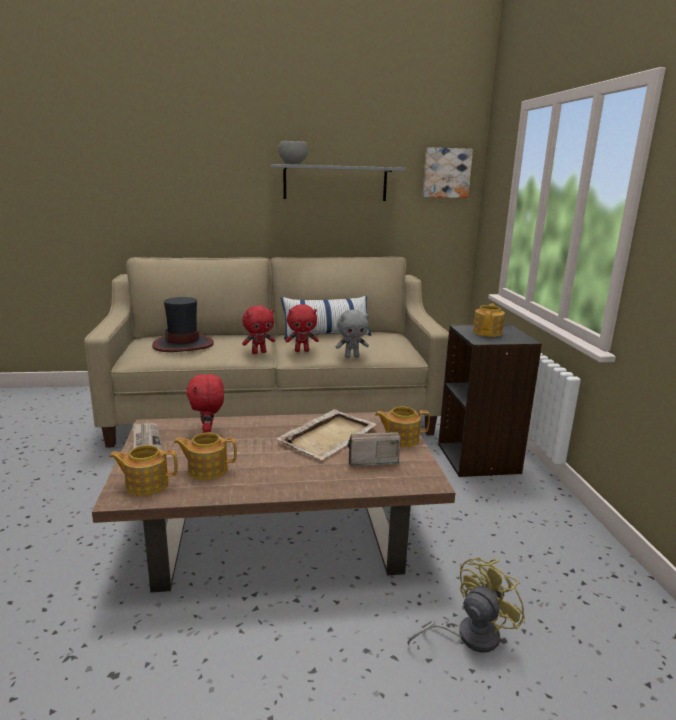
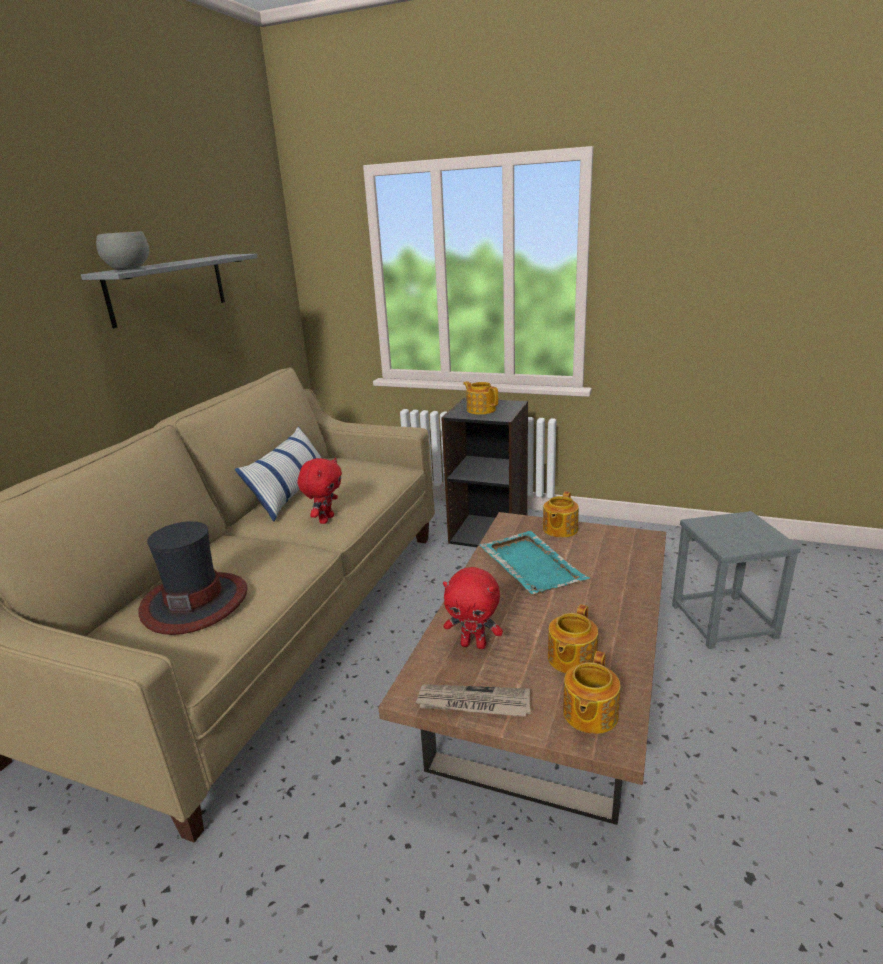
camera: 60 degrees left, 5 degrees up
(259, 352) = (294, 549): red plush toy -> none
(329, 436) = (530, 564): beige tray -> turquoise tray
(352, 356) = (375, 496): grey plush toy -> none
(370, 460) = (595, 554): radio -> none
(446, 173) = (266, 254): picture -> none
(468, 636) = (723, 622): yellow fan -> grey stool

